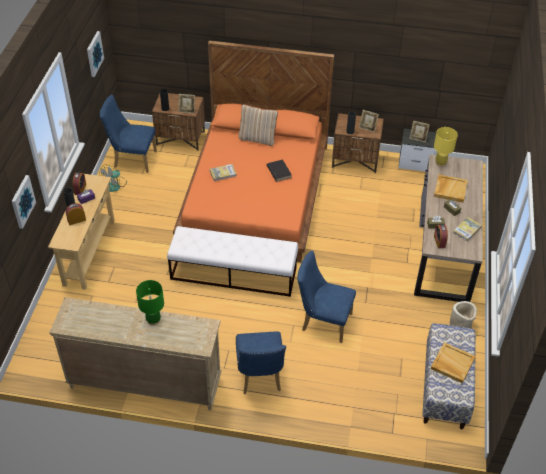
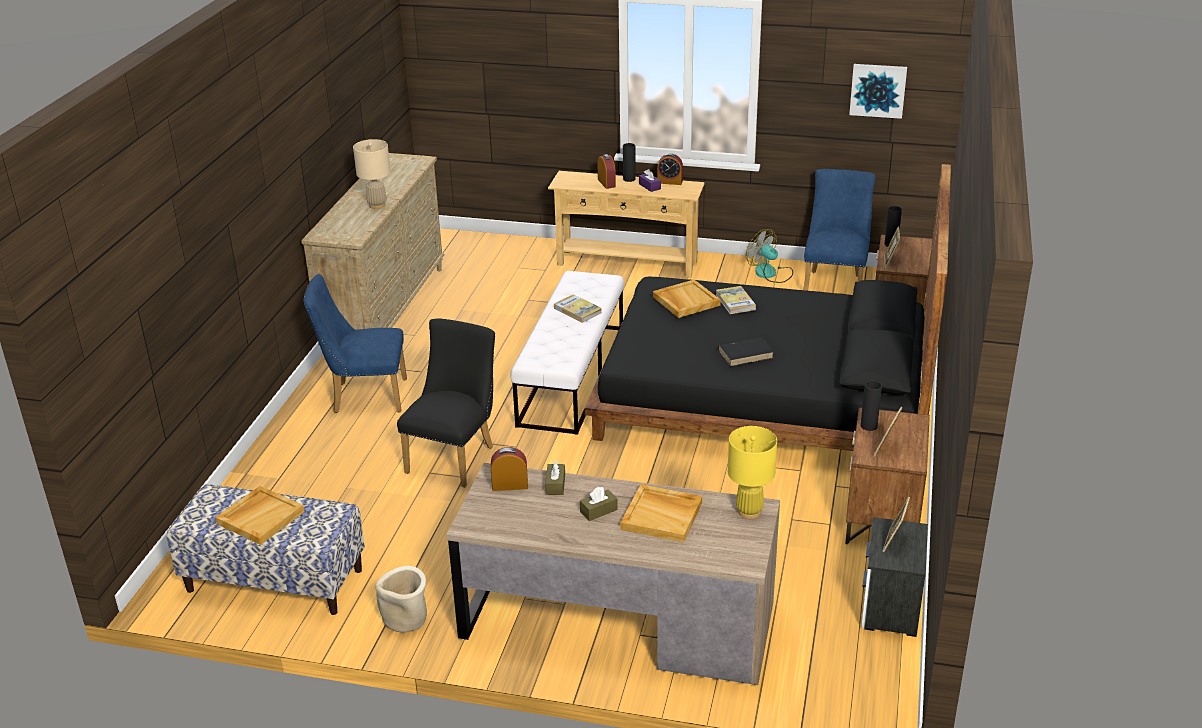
camera: 95 degrees right, 15 degrees down
(22, 201) = (563, 88): picture -> none
(153, 320) = (377, 205): green table lamp -> beige table lamp
(222, 193) = (685, 301): none -> beige tray
(255, 193) = (764, 397): orange bed -> black bed
(257, 138) = (838, 336): beige pillow -> none
(322, 321) = (455, 457): blue chair -> black chair
(467, 230) = (536, 524): book -> book (577, 310)

